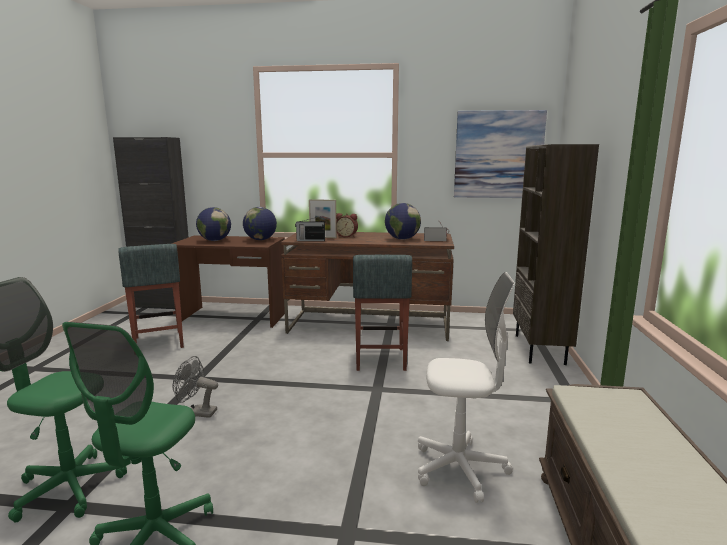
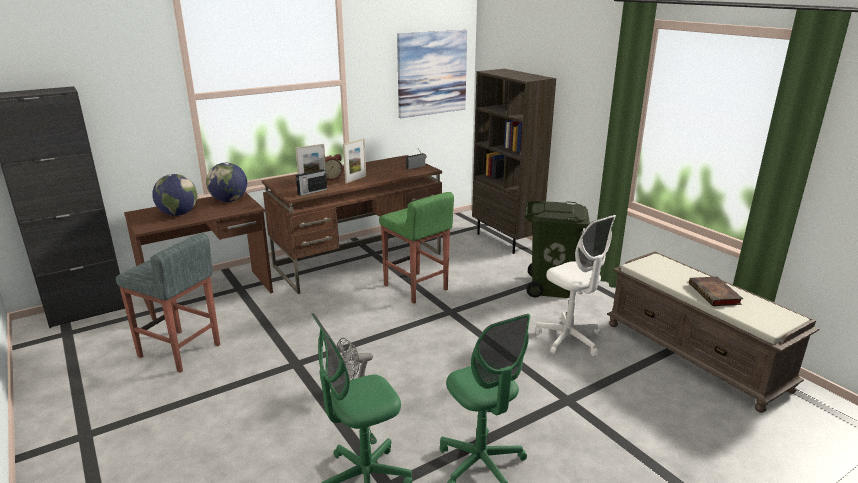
camera: 40 degrees left, 10 degrees up
(362, 239) = (355, 179): none -> picture frame
(380, 359) = (416, 288): grey stool -> green stool
(402, 239) = (386, 171): globe -> none
(460, 469) = (569, 339): white office chair -> white office chair turned 90 degrees clockwise
(524, 409) = (551, 288): none -> green trash can
(654, 476) = (715, 295): none -> book

